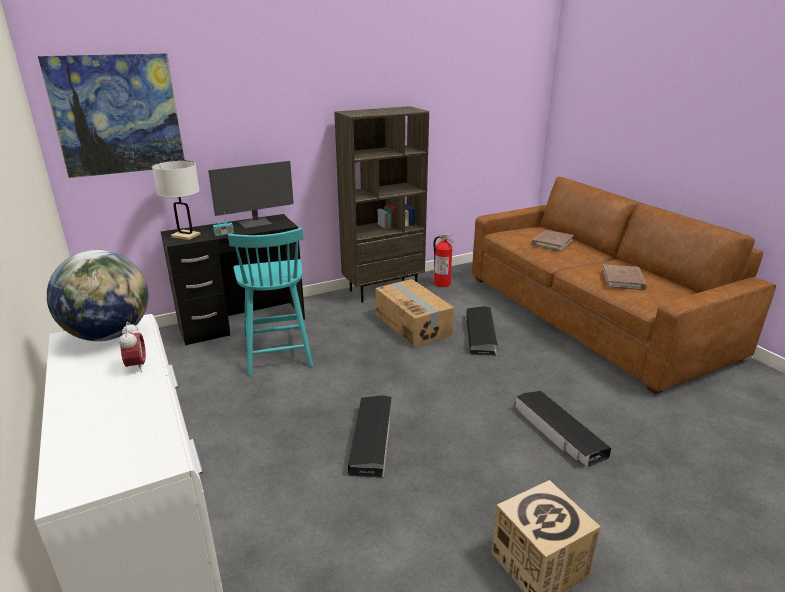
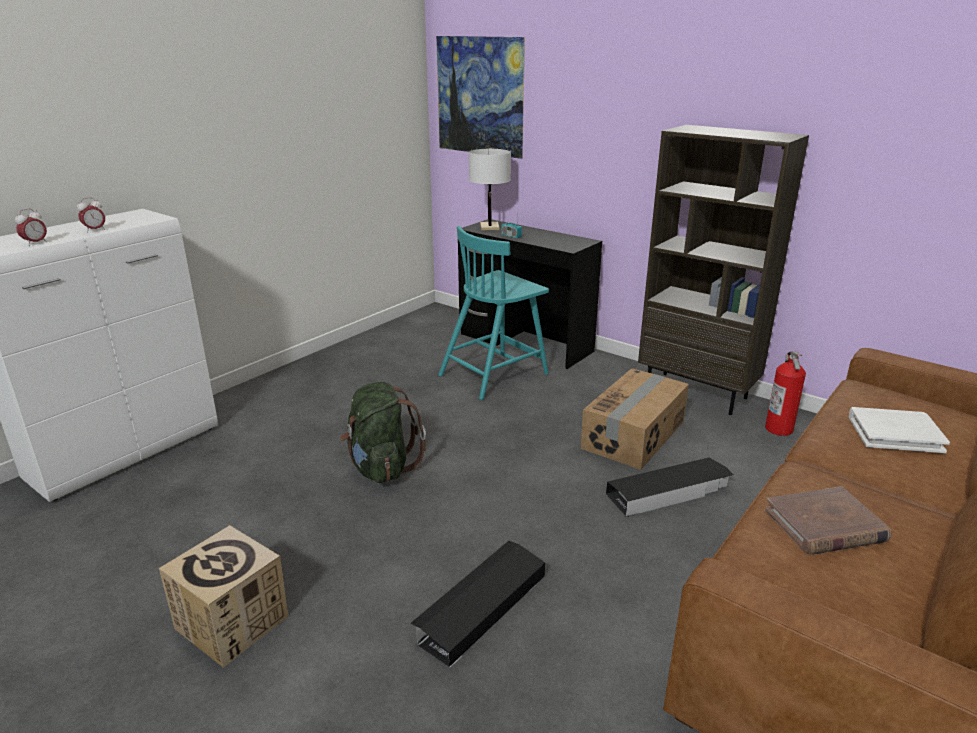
camera: 65 degrees right, 0 degrees up
(109, 335) = (141, 217): globe -> none
(150, 412) = (35, 243): none -> alarm clock
(255, 223) = (555, 238): monitor -> none
(372, 439) = (381, 467): black storage box -> green backpack
(552, 242) = (894, 433): brown book -> white book

